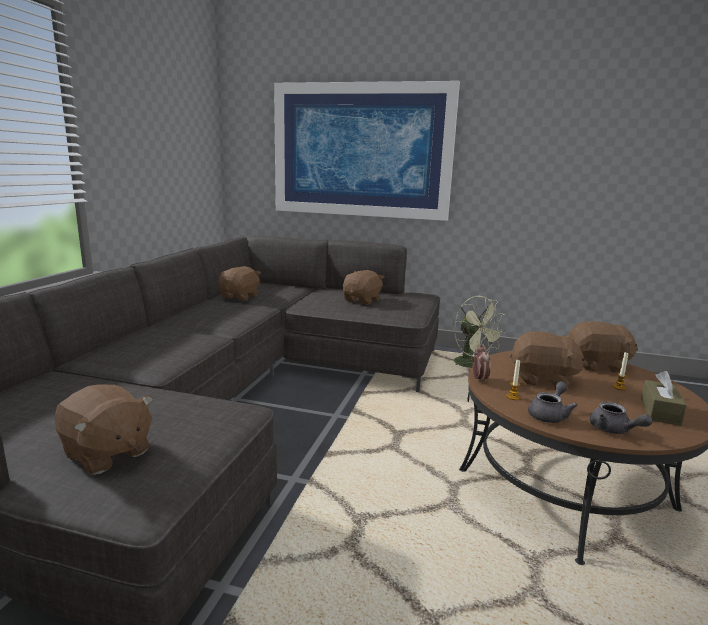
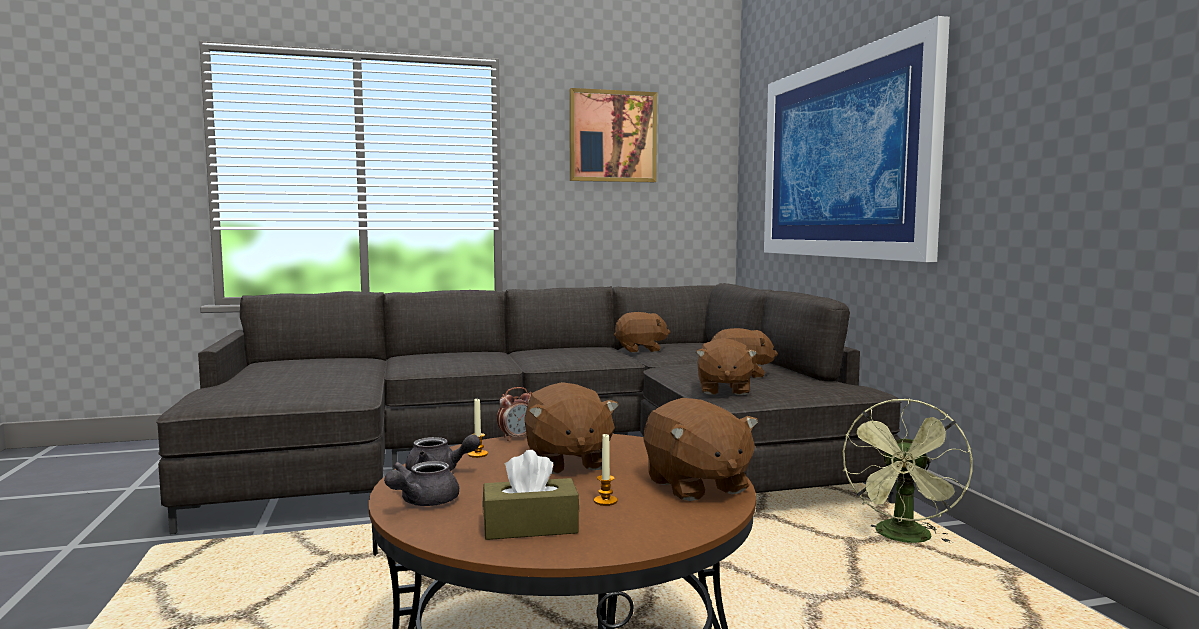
camera: 60 degrees right, 10 degrees down
(106, 453) = (251, 387): brown plush toy -> brown plush toy (723, 390)
(154, 106) = (612, 136): none -> picture

